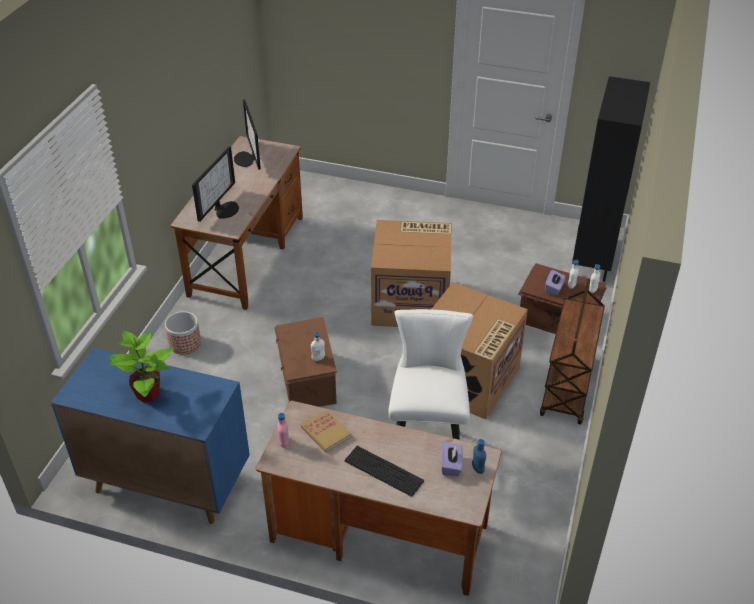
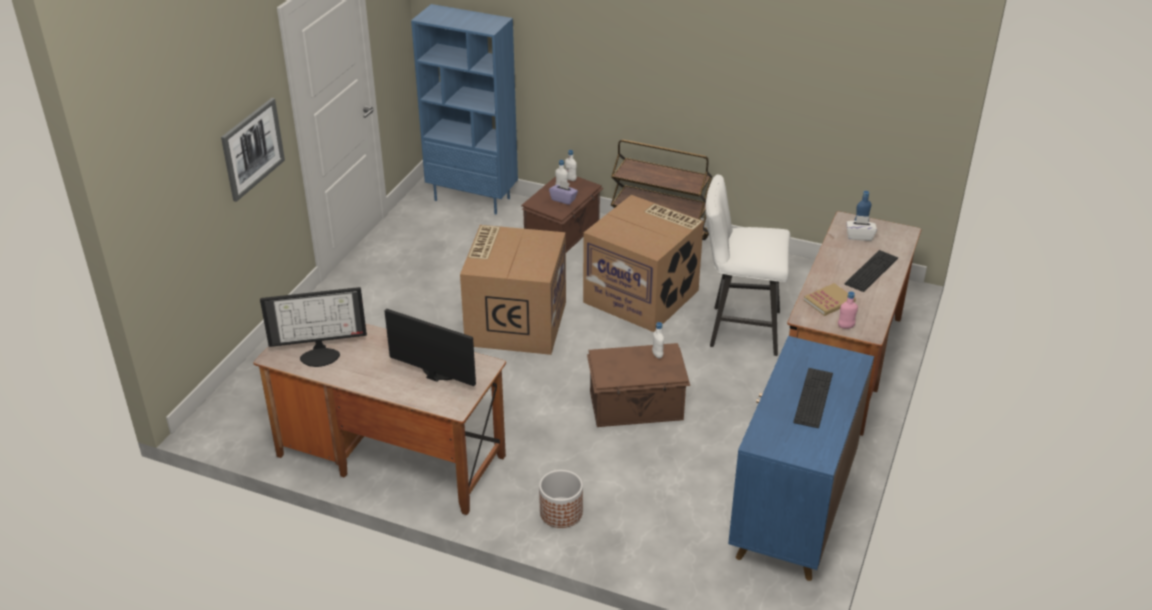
camera: 85 degrees left, 5 degrees down
(149, 394) = (813, 397): potted plant -> keyboard
(396, 52) = (252, 148): none -> picture
(451, 465) = (859, 236): purple tissue box -> white tissue box
(594, 259) = (473, 199): black bookcase -> blue bookcase

